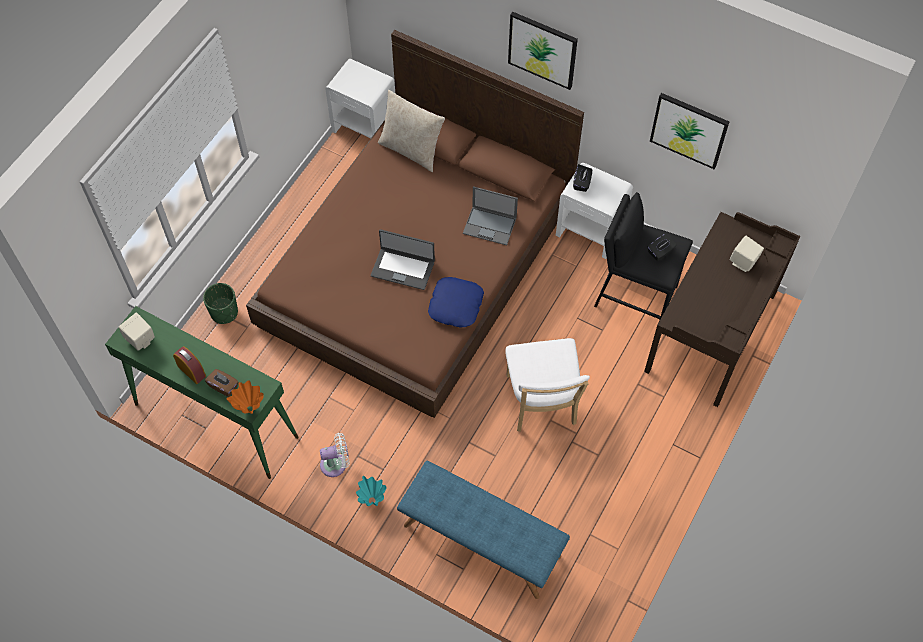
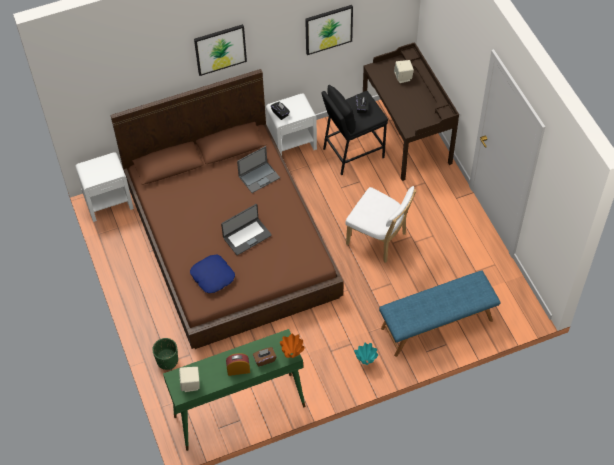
camera: 50 degrees left, 5 degrees down
(336, 464) = (326, 365): white fan -> none
(411, 150) = (169, 180): beige pillow -> none
(455, 305) = (295, 227): blue pillow -> blue pillow (212, 276)

